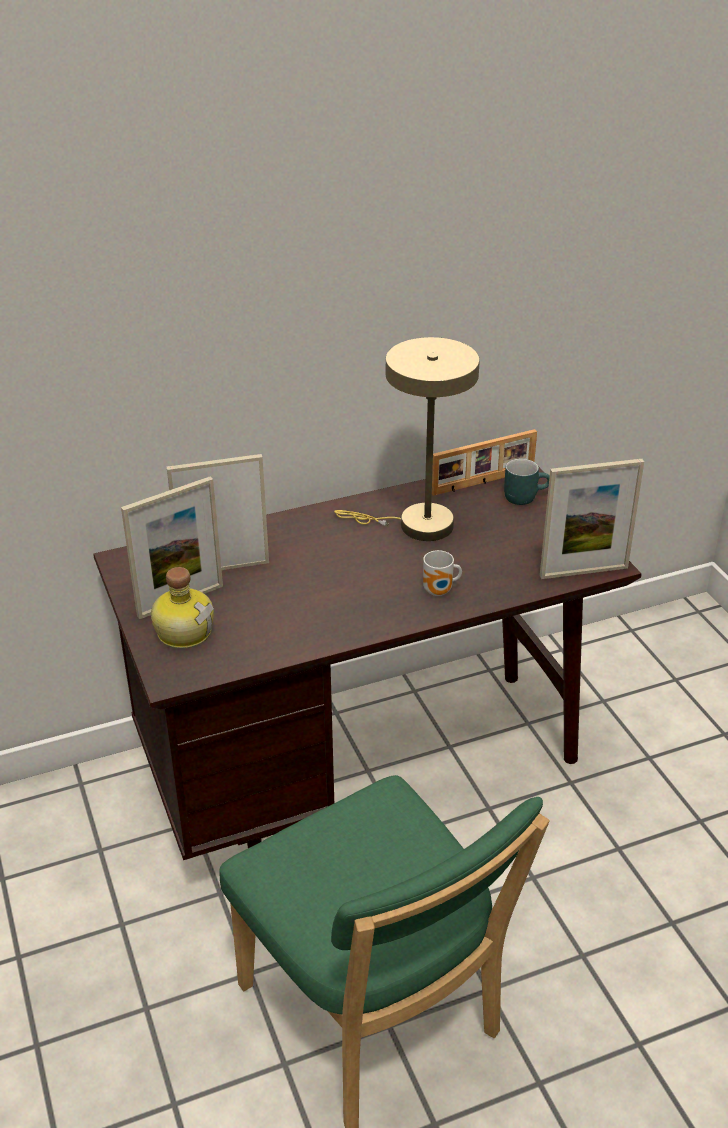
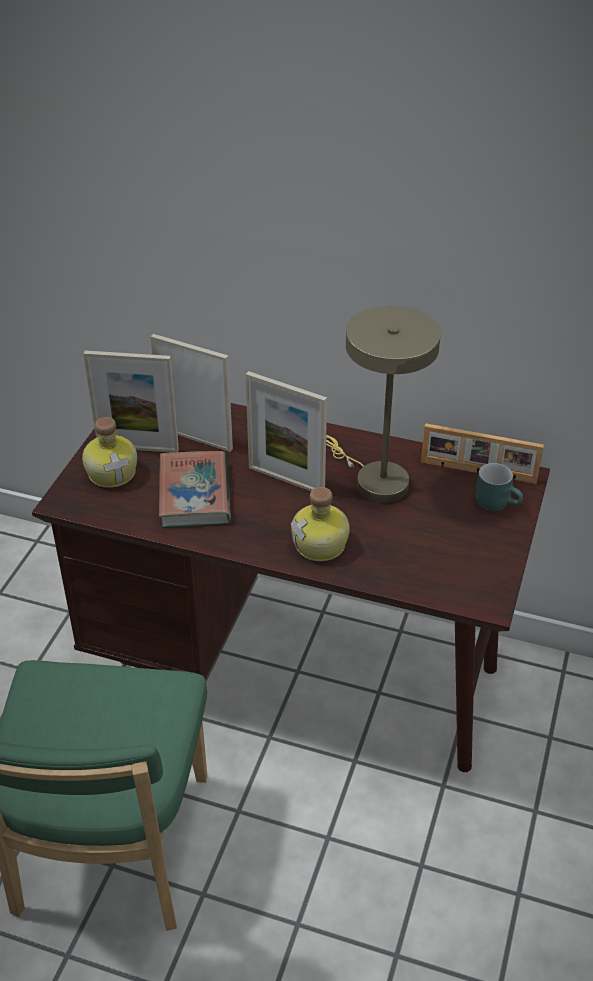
camera: 40 degrees right, 5 degrees up
(284, 609) = (195, 494): none -> book
(440, 592) = (321, 545): mug -> bottle
(583, 572) = (459, 596): picture frame -> picture frame (286, 480)

